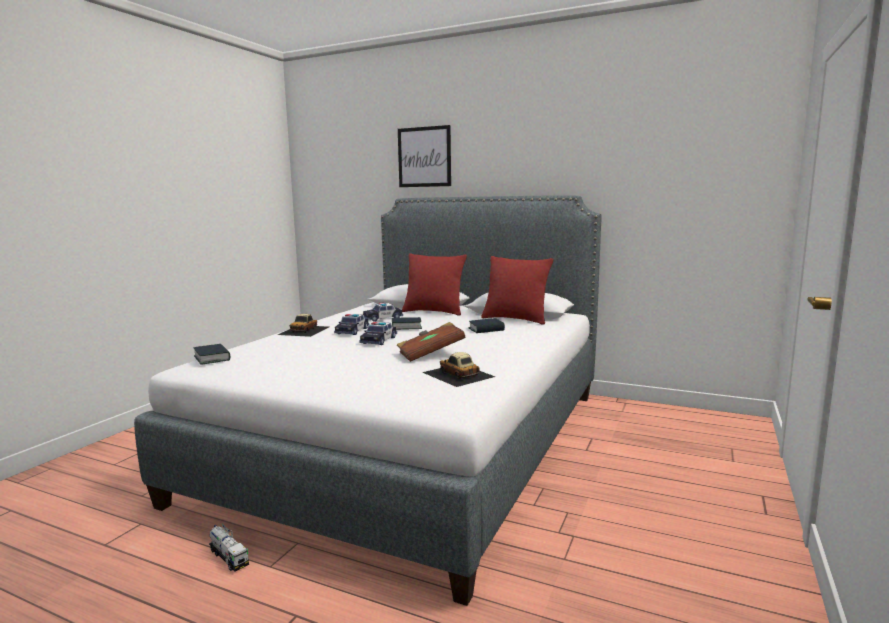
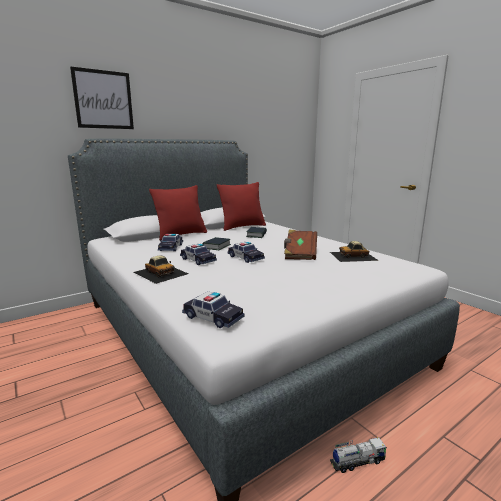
camera: 60 degrees left, 5 degrees up
(212, 358) = (213, 317): book -> toy car

